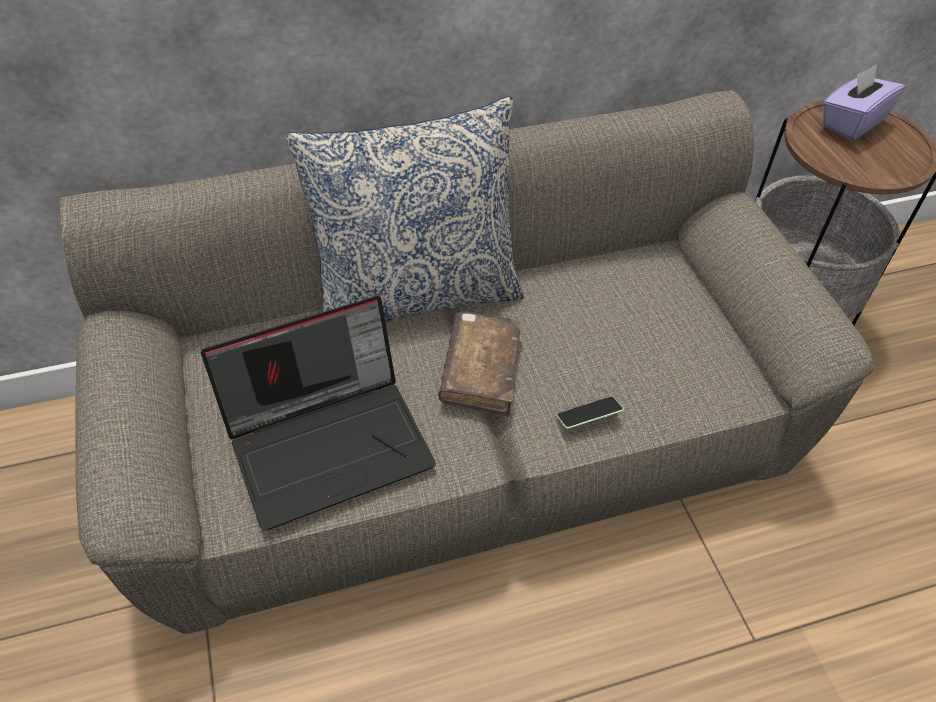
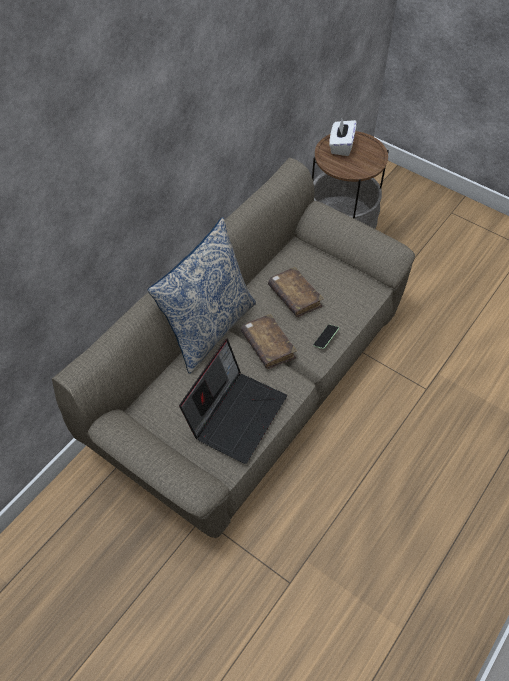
camera: 35 degrees left, 5 degrees up
(594, 324) = (295, 297): none -> brown book
(851, 123) = (341, 146): purple tissue box -> white tissue box

